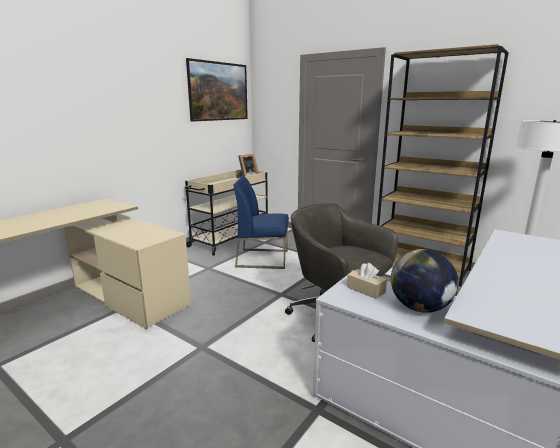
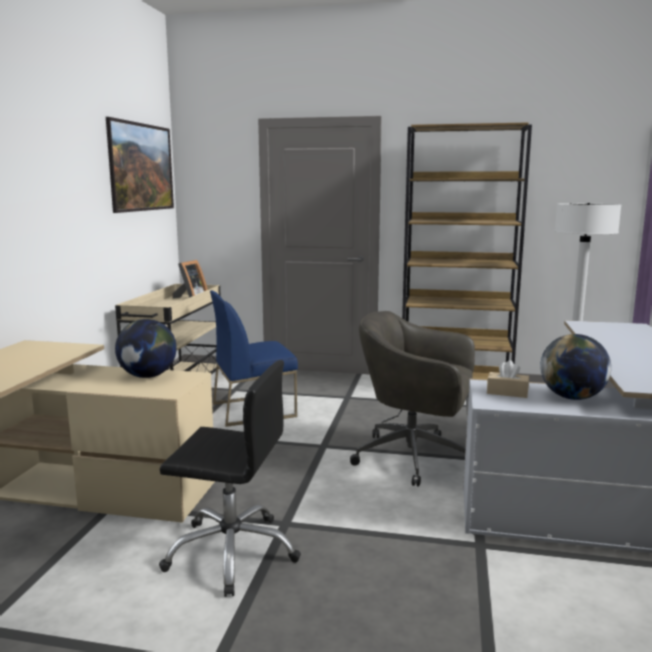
camera: 25 degrees left, 5 degrees down
(148, 230) = (148, 376): none -> globe
(152, 359) = (232, 552): none -> black office chair

